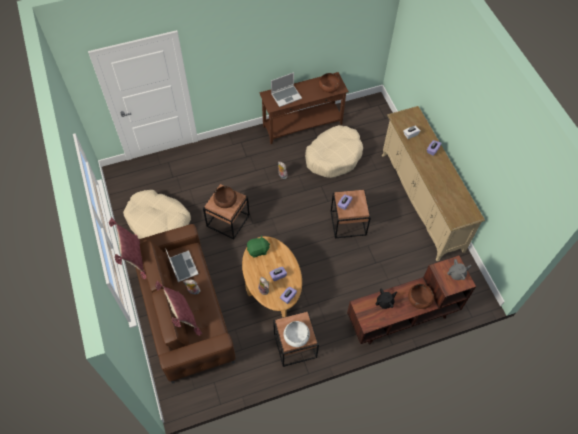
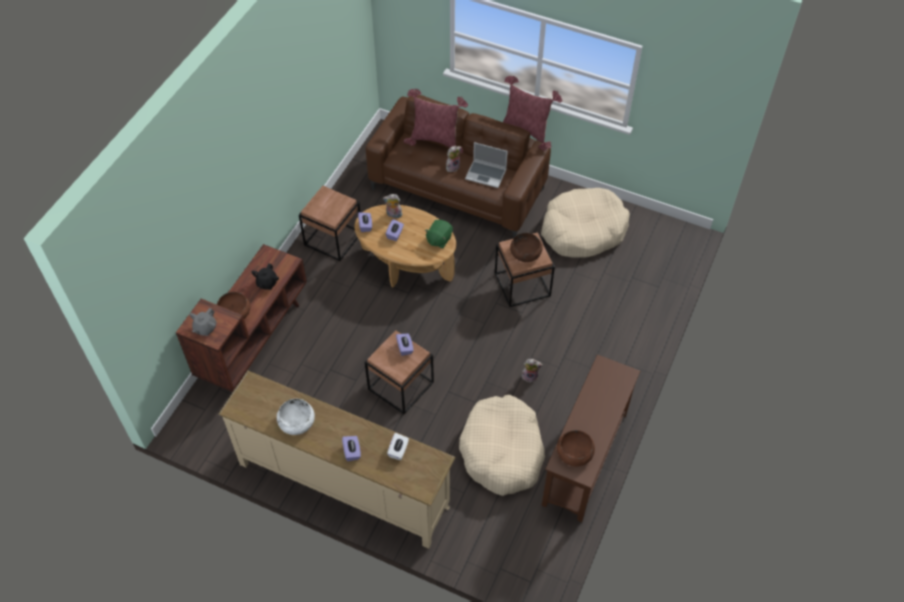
camera: 135 degrees right, 5 degrees down
(286, 96) = (605, 393): laptop -> none
(296, 336) = (323, 202): white bowl -> white bowl (296, 421)

